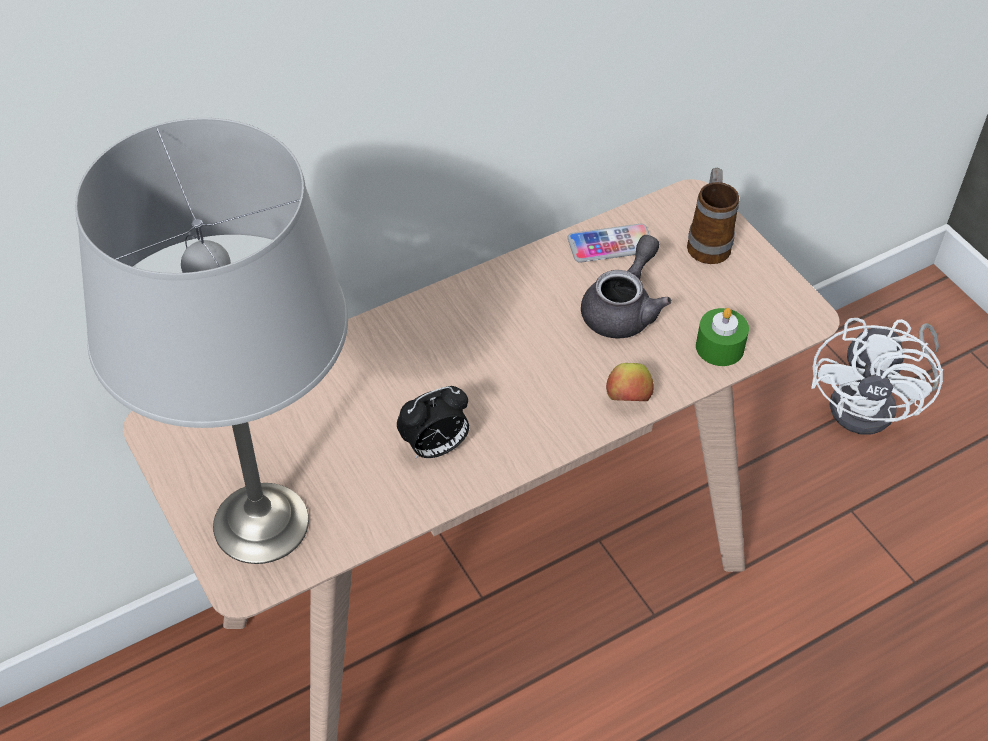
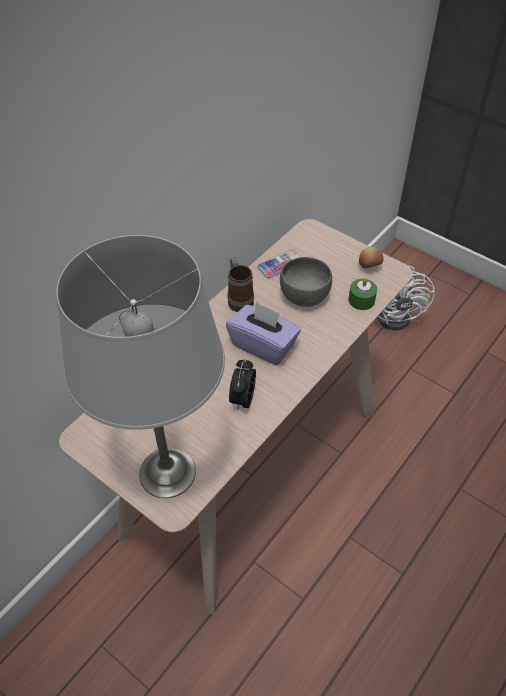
camera: 20 degrees left, 0 degrees up
(435, 448) = (242, 399): alarm clock -> alarm clock turned 150 degrees clockwise
(513, 371) = (263, 345): none -> purple tissue box
(623, 309) = (304, 295): grey teapot -> grey bowl
(627, 400) = (329, 341): apple -> apple (369, 267)
(708, 242) = (329, 249): mug -> mug (239, 299)

